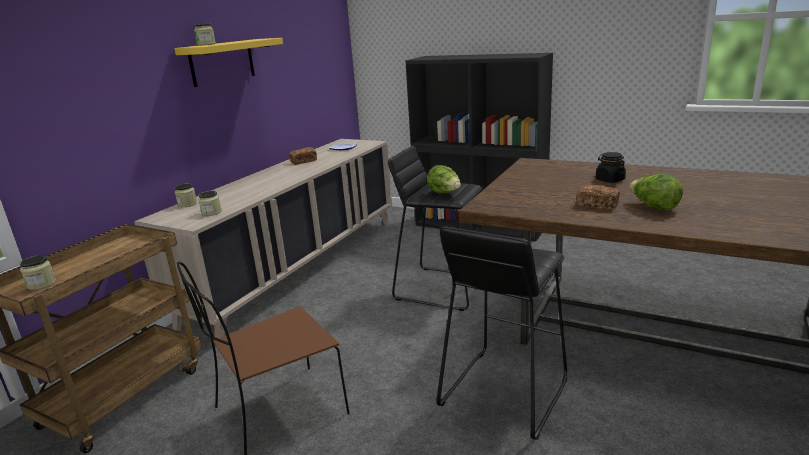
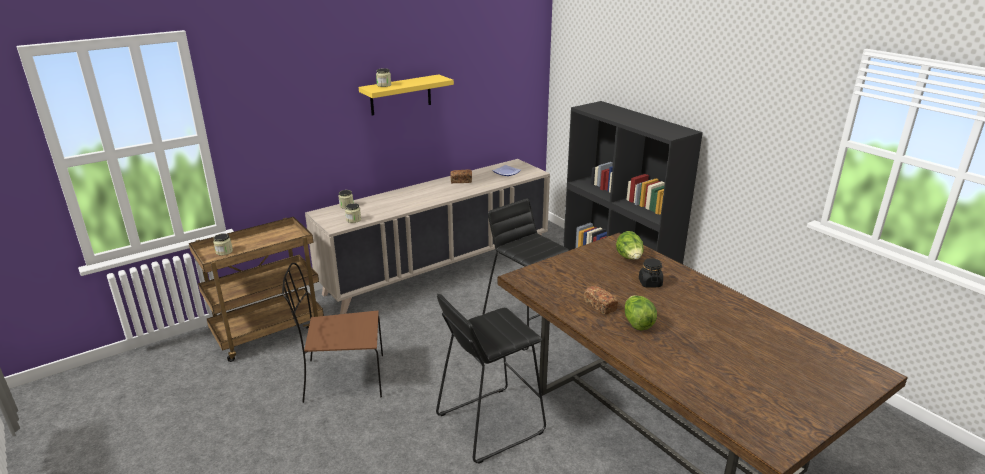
camera: 25 degrees right, 5 degrees up
(445, 193) = (529, 250): lettuce -> lettuce (629, 258)

